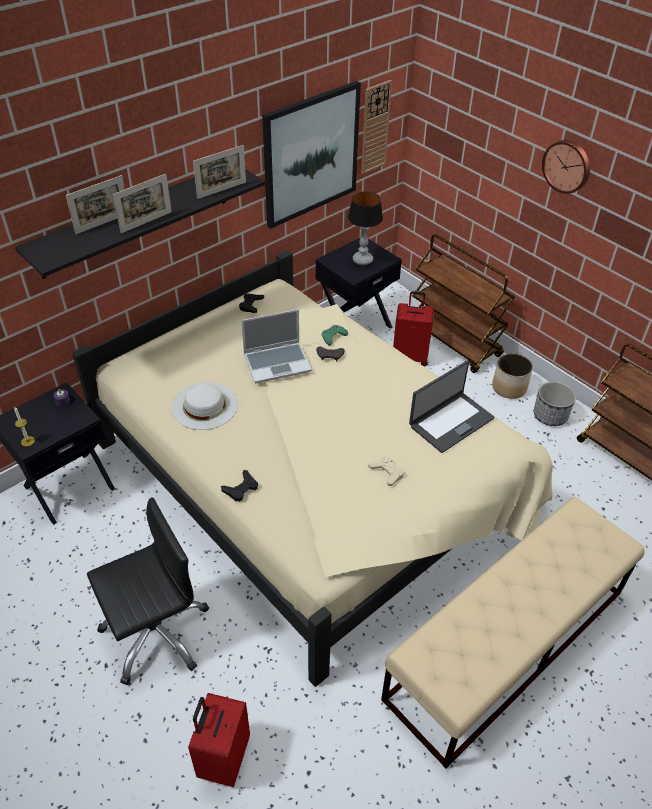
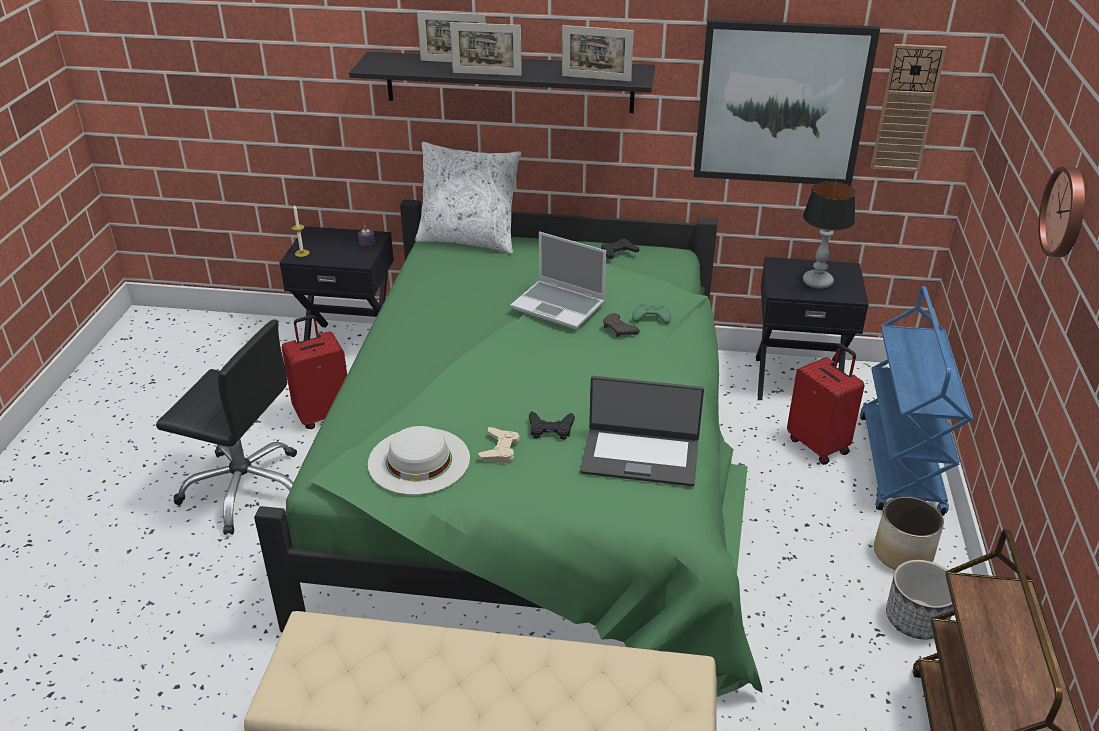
camera: 50 degrees right, 10 degrees down
(144, 353) = (469, 240): none -> white pillow
(204, 406) = (447, 301): white hat -> white hat (419, 460)
(223, 758) = (148, 613): red suitcase -> red suitcase (323, 414)
(241, 489) = (368, 375): black game controller -> black game controller (550, 429)
(316, 480) = (541, 480): beige bed -> green bed
(454, 342) = (900, 465): brown cart -> blue cart

